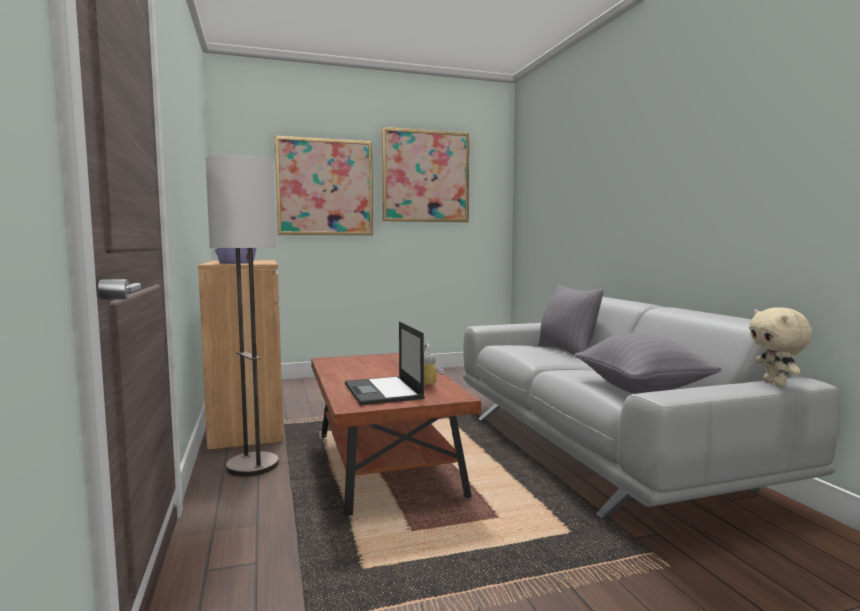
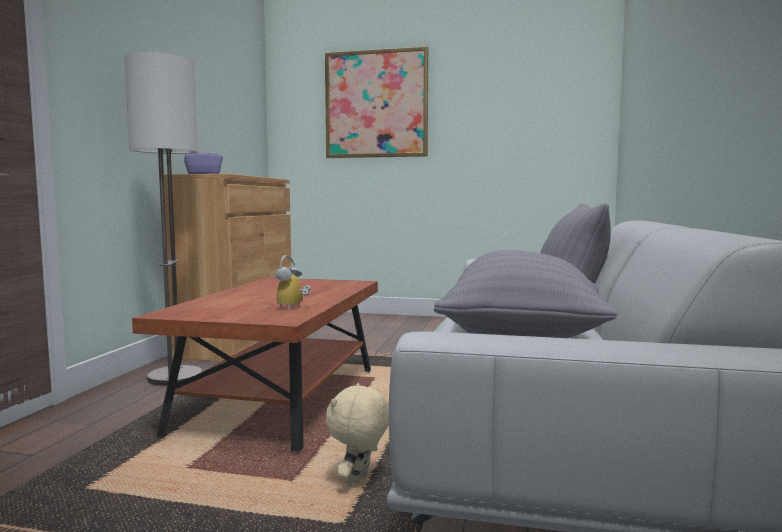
camera: 30 degrees right, 0 degrees up
(383, 391) = (232, 307): laptop -> none
(425, 176) = (494, 82): picture -> none
(776, 384) = (702, 349): beige plush toy -> beige plush toy (359, 482)

